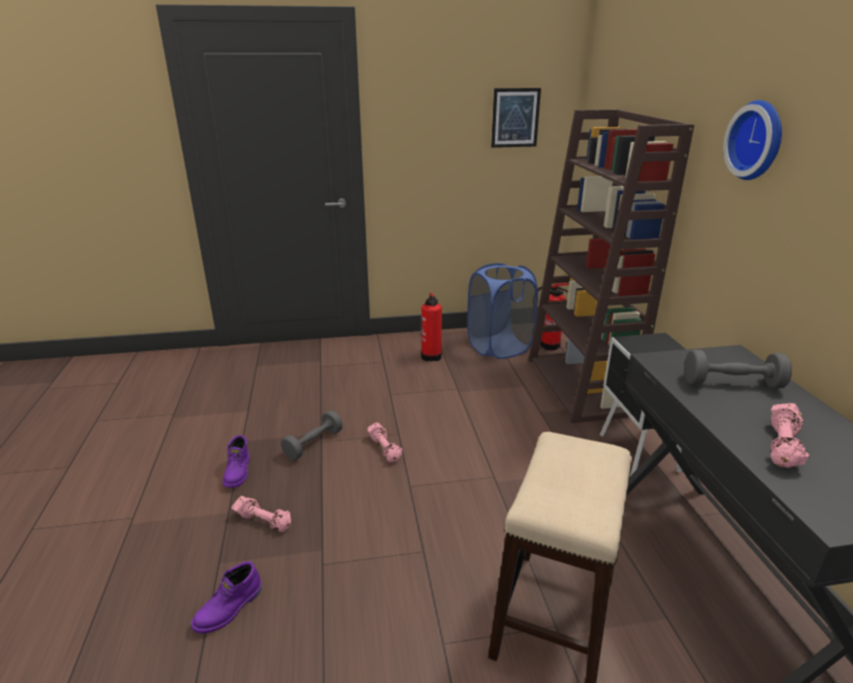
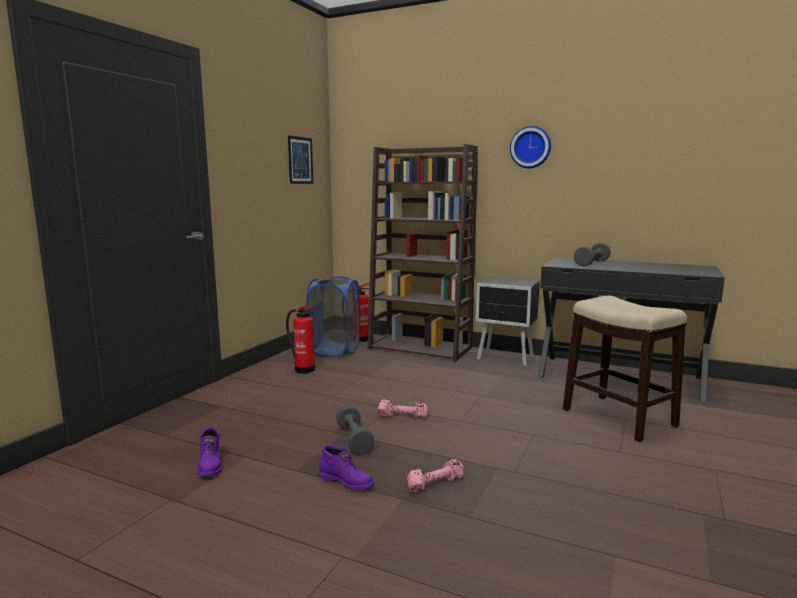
camera: 55 degrees left, 15 degrees down
(229, 609) = (533, 522): purple boot -> purple boot (211, 466)
(783, 446) = (652, 268): pink dumbbell -> none

